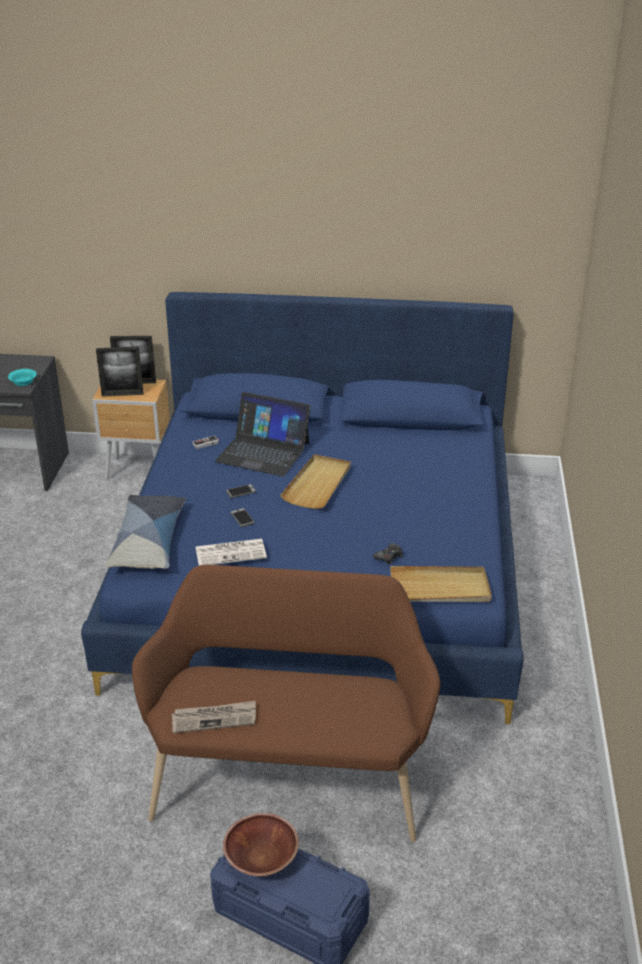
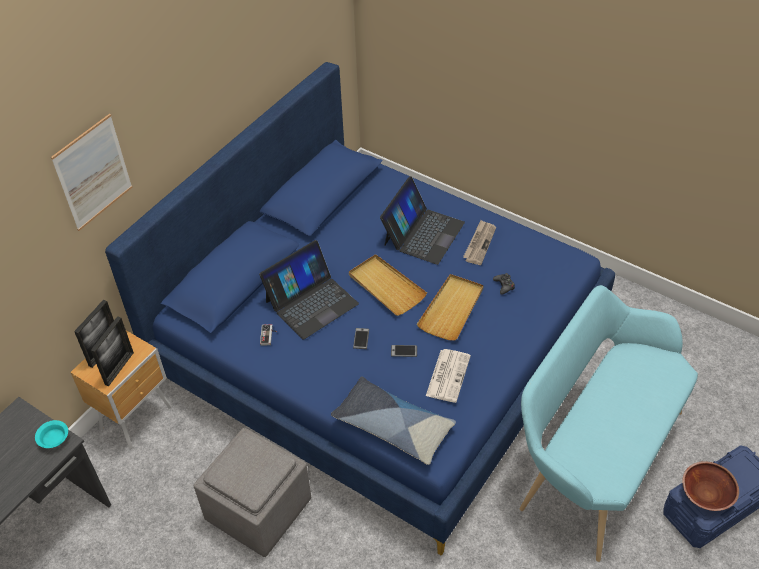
camera: 60 degrees left, 15 degrees up
(85, 566) = (260, 509): none -> grey ottoman
(183, 217) = (93, 172): none -> picture
(214, 718) = (622, 459): newspaper -> newspaper (479, 243)
(289, 776) = (593, 458): brown bench -> turquoise bench
(413, 484) = (423, 233): none -> laptop
(440, 588) = (557, 274): beige tray -> beige tray (452, 309)

